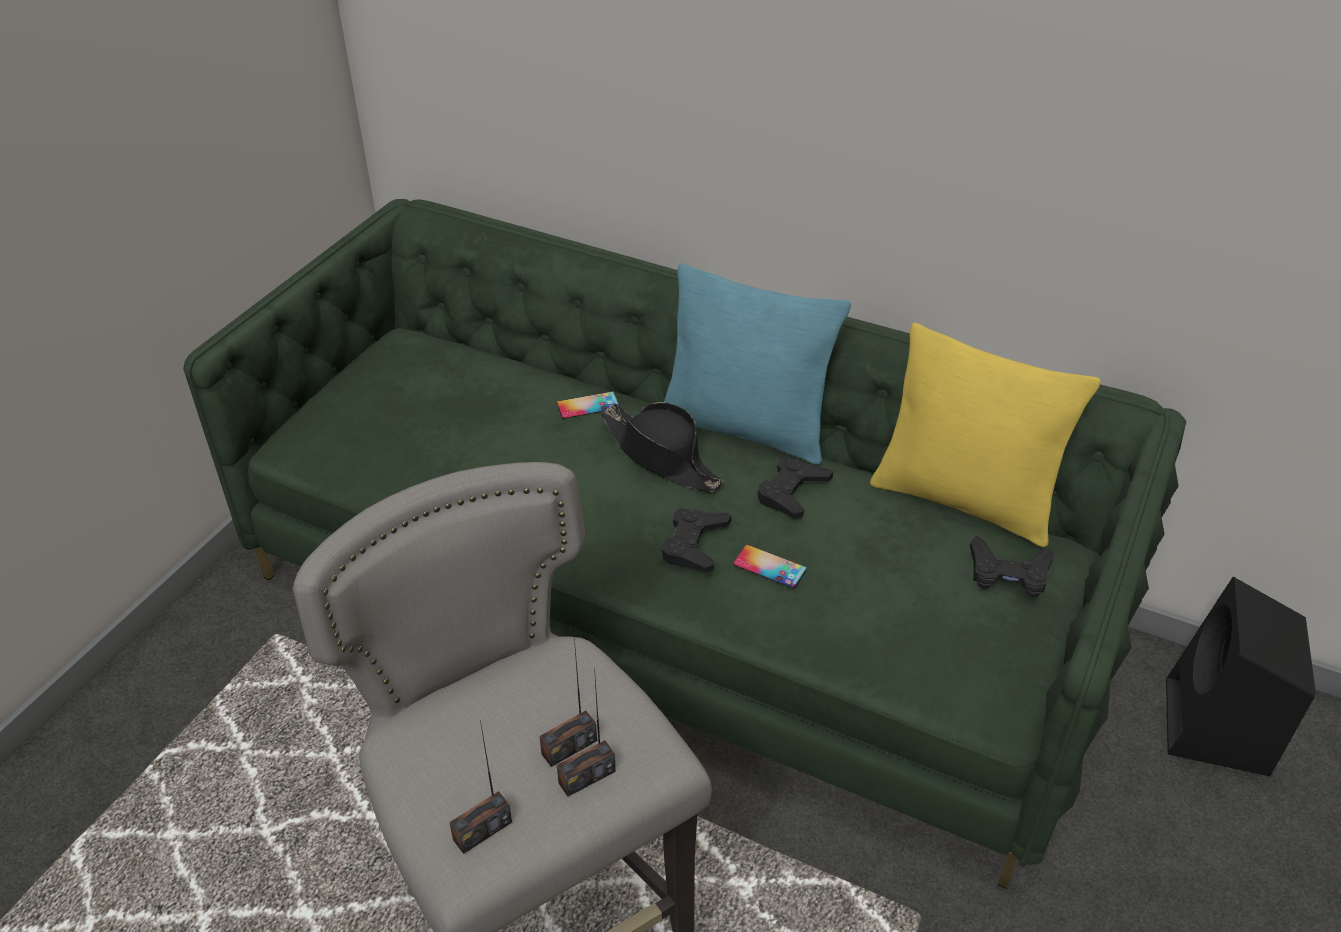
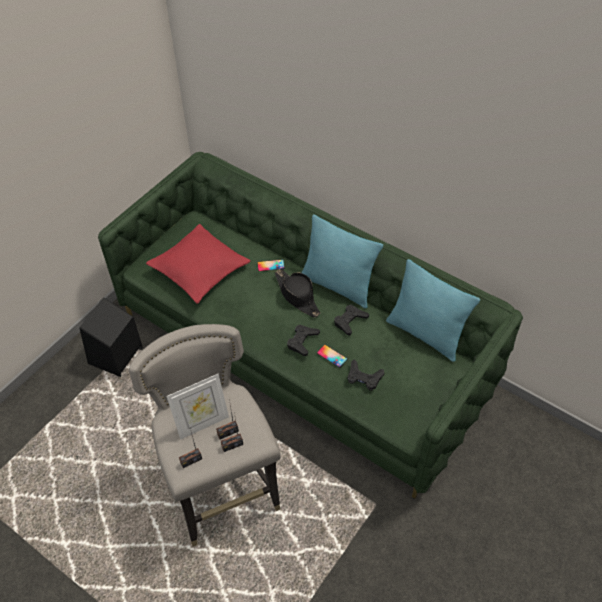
camera: 10 degrees right, 10 degrees up
(427, 430) = (199, 269): none -> red pillow
(498, 734) = (202, 423): none -> picture frame
(964, 500) = (425, 334): yellow pillow -> turquoise pillow
(1008, 573) = (432, 373): black game controller -> black game controller (364, 377)
(1217, 729) = (529, 443): black speaker -> black speaker (115, 356)

